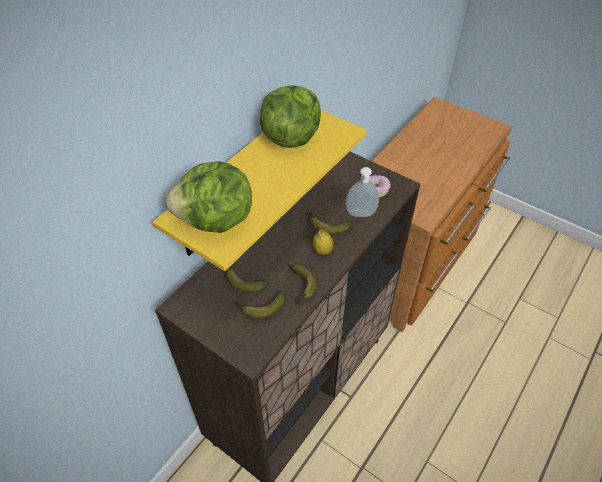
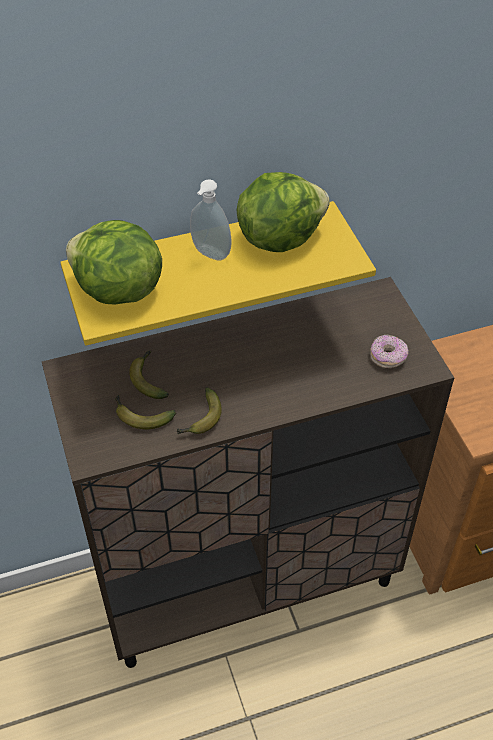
camera: 35 degrees right, 0 degrees up
(322, 251) = (259, 393): lemon -> none
(326, 226) = (289, 368): banana -> none
(360, 215) = (341, 376): soap dispenser -> soap dispenser (209, 254)

